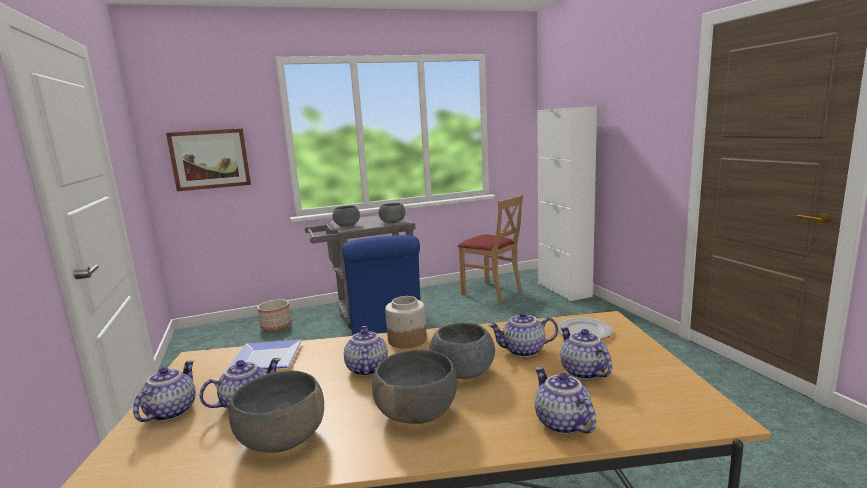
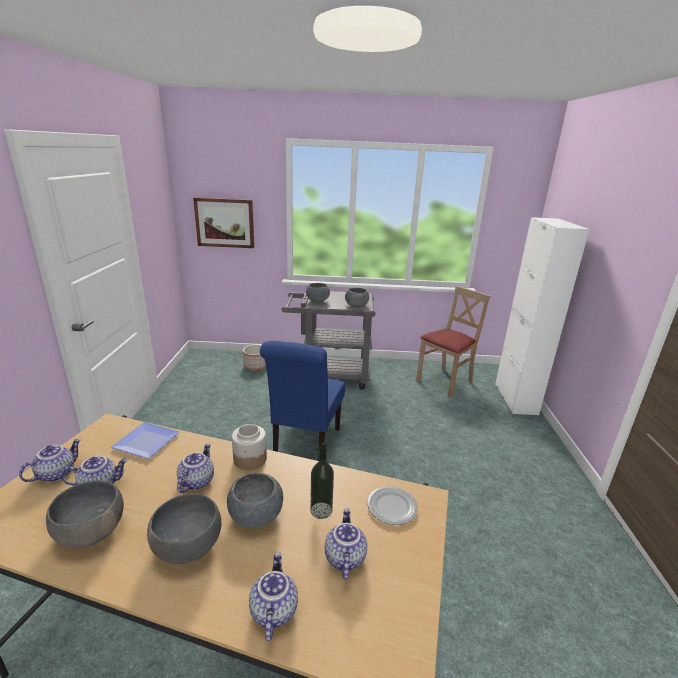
camera: 20 degrees right, 10 degrees up
(492, 292) = (445, 381): beige chair -> beige chair turned 105 degrees counterclockwise
(523, 351) = (321, 510): teapot -> bottle

